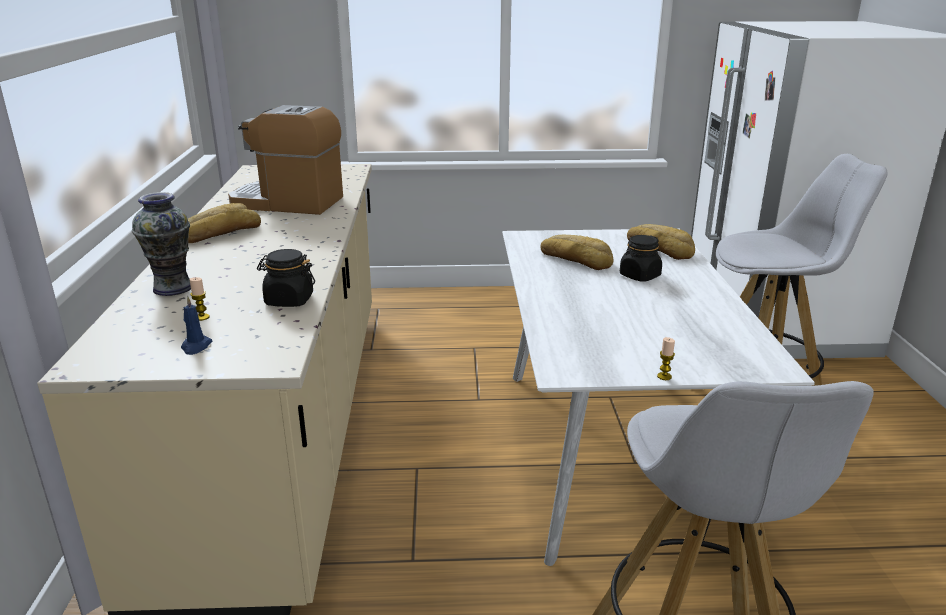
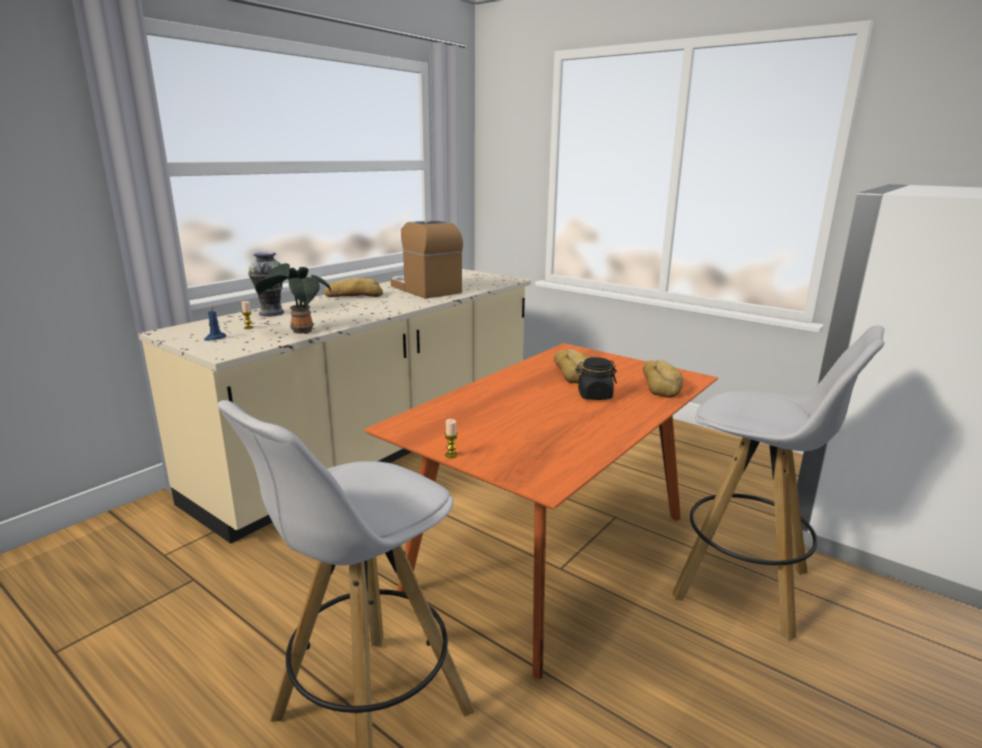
camera: 40 degrees right, 5 degrees down
(289, 300) = (299, 332): black jar -> potted plant
(612, 453) = (553, 553): white dining table -> orange dining table

